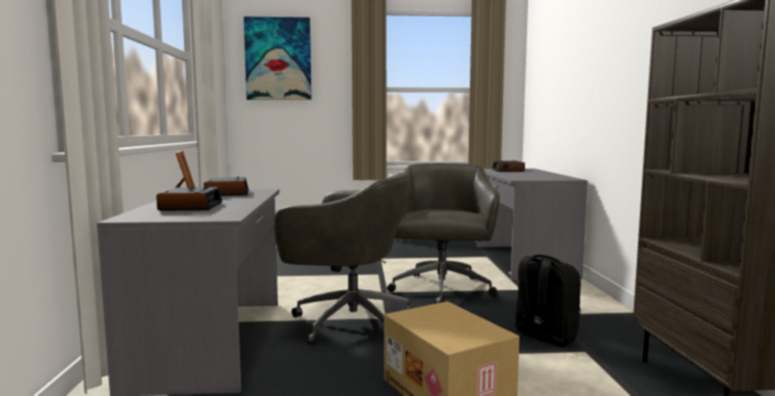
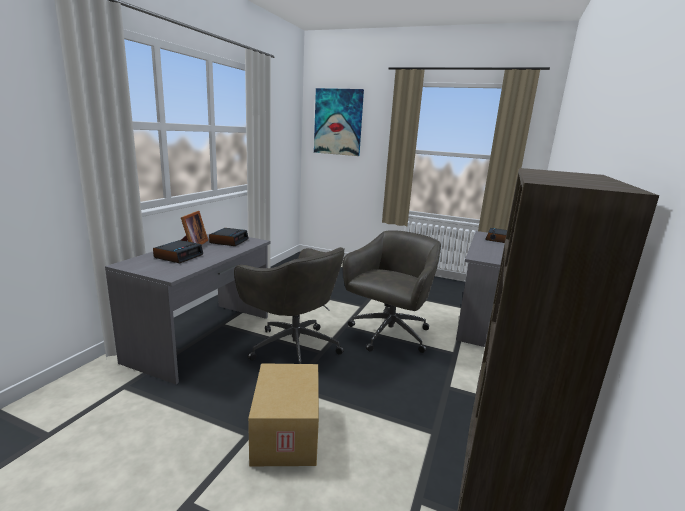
camera: 25 degrees right, 10 degrees up
(543, 338) = (412, 408): black backpack -> none

